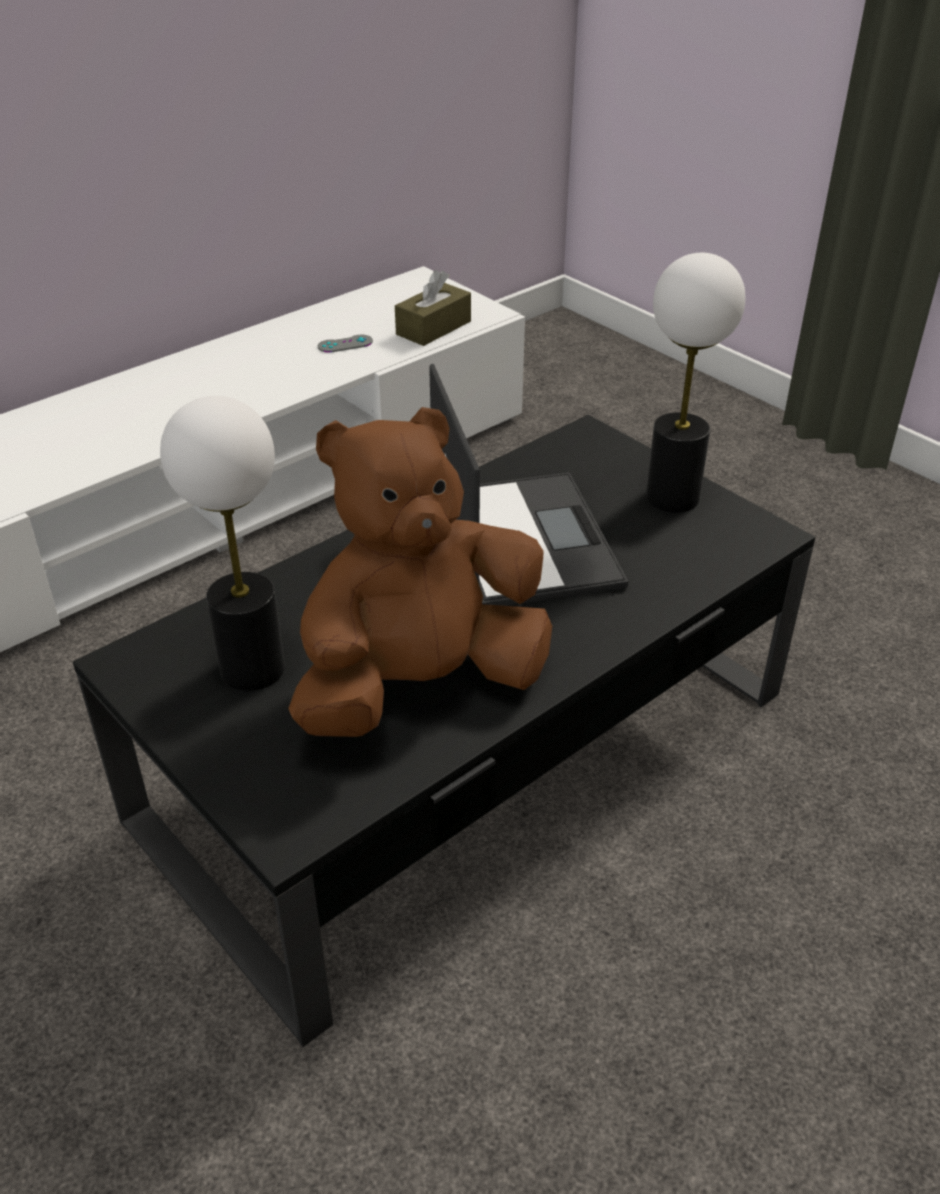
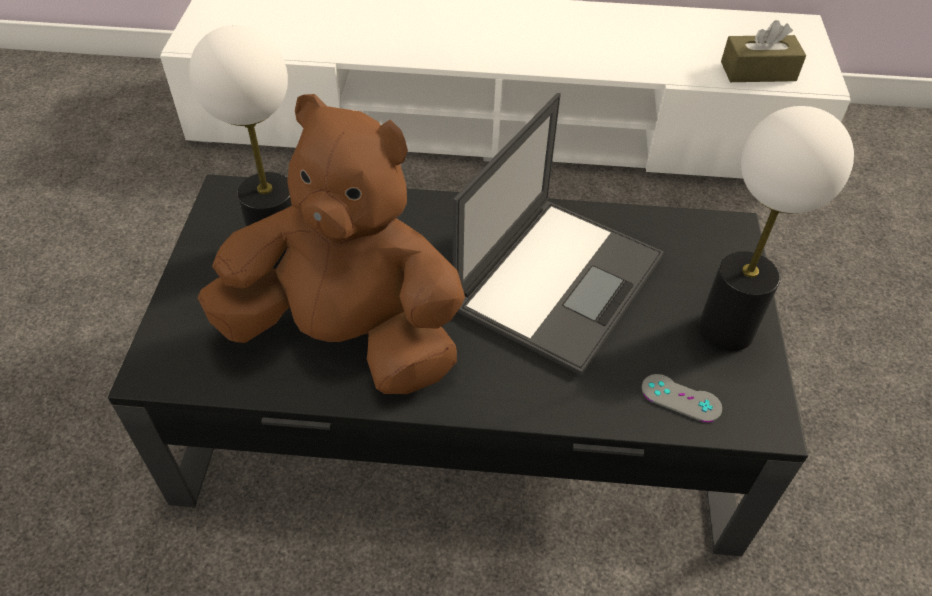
camera: 45 degrees right, 10 degrees up
(345, 344) = (672, 50): grey game controller -> grey game controller (681, 398)

